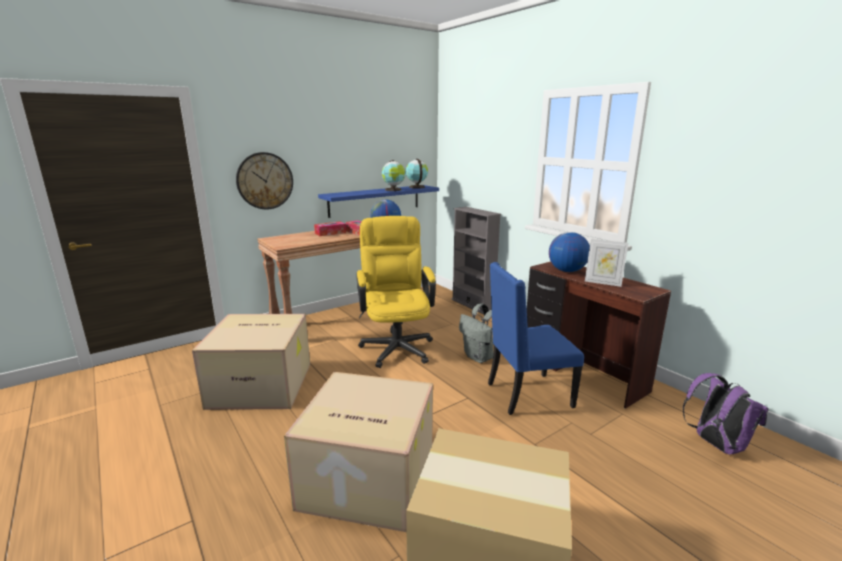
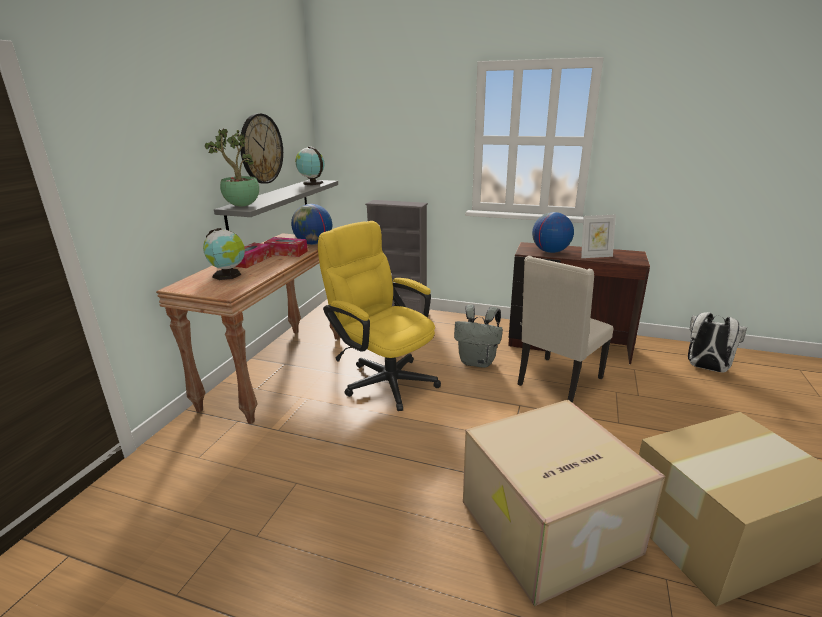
camera: 35 degrees left, 5 degrees up
(263, 384) = (293, 491): cardboard box -> none
(265, 181) = (149, 199): wall clock -> wall clock (261, 149)
(335, 194) = (241, 206): none -> potted plant
(375, 200) = (270, 207): blue shelf -> grey shelf
(394, 190) = (297, 190): globe -> globe (228, 275)
(527, 395) = (558, 382): blue chair -> beige chair
(715, 444) = (705, 368): purple backpack -> white backpack

